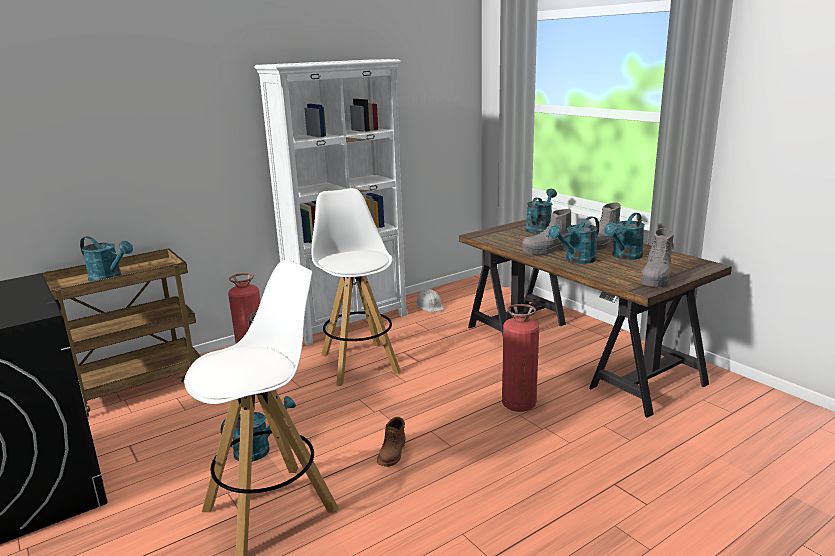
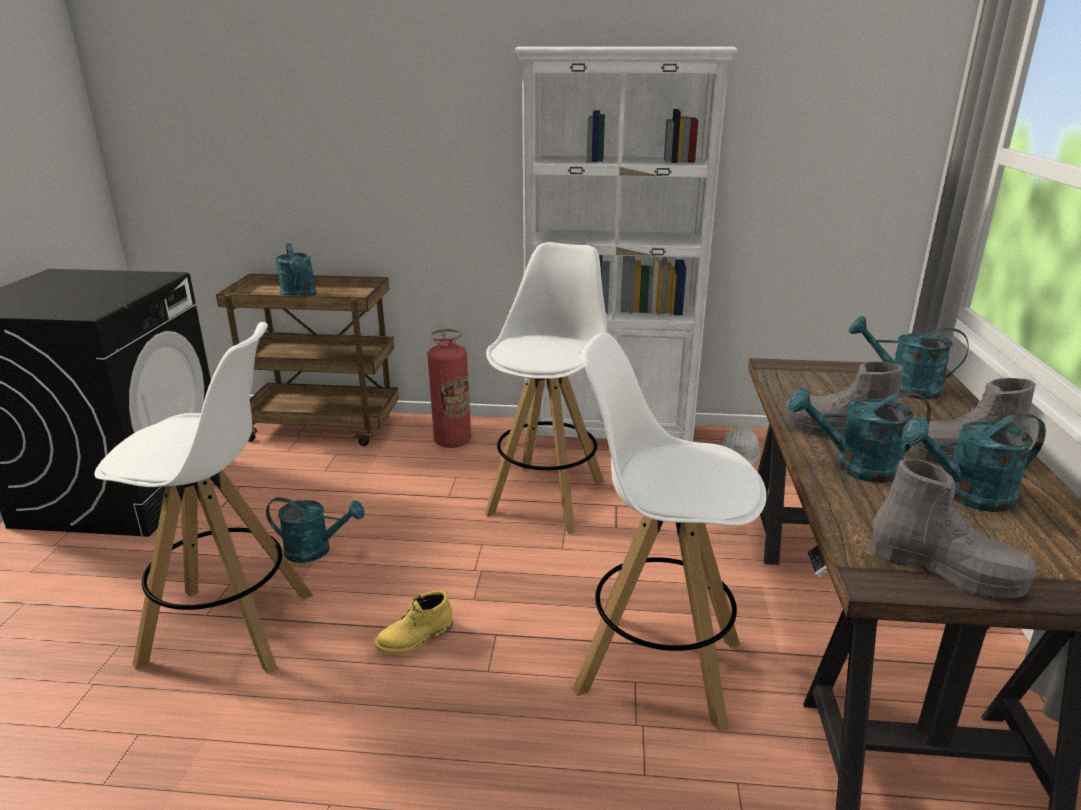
camera: 40 degrees right, 5 degrees up
(393, 453) = (415, 638): brown boot -> yellow boot
(518, 404) = (656, 665): fire extinguisher -> white stool
(540, 228) = (903, 387): turquoise watering can -> turquoise watering can turned 135 degrees counterclockwise
(656, 279) = (945, 569): grey boot -> grey boot turned 120 degrees counterclockwise

